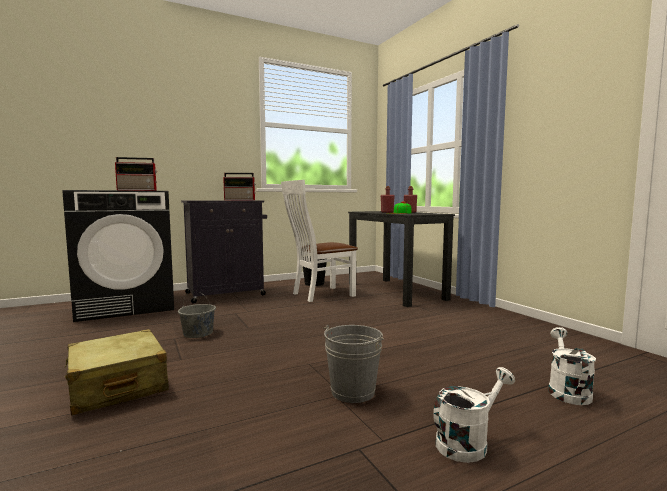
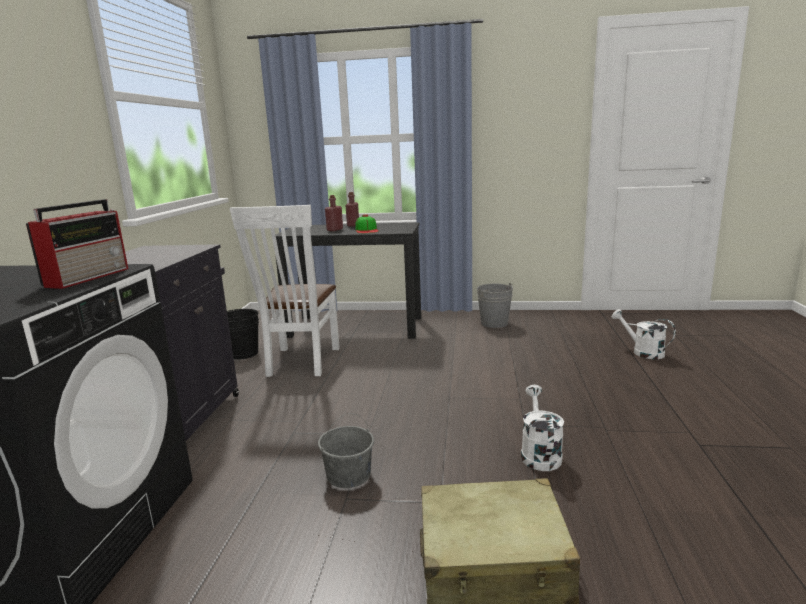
camera: 55 degrees left, 10 degrees up
(240, 200) = (169, 250): radio -> none
(352, 391) = (602, 421): grey bucket -> grey bucket (494, 323)
(468, 442) = (701, 405): white watering can -> white watering can (539, 453)

